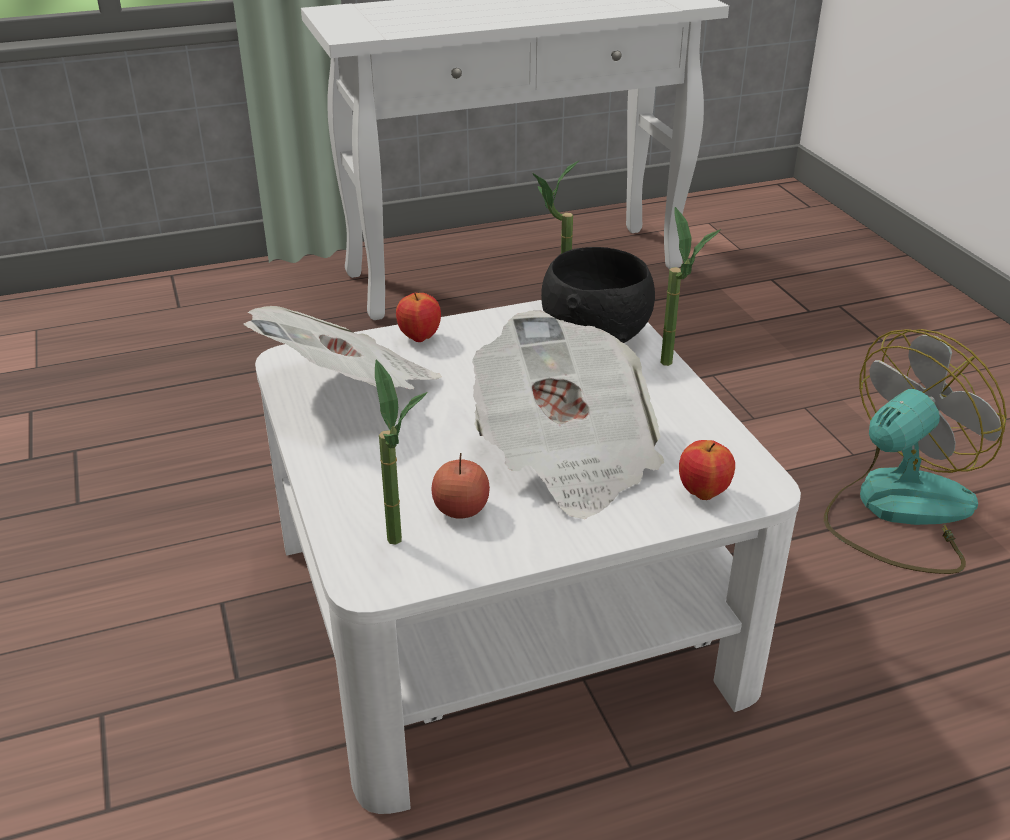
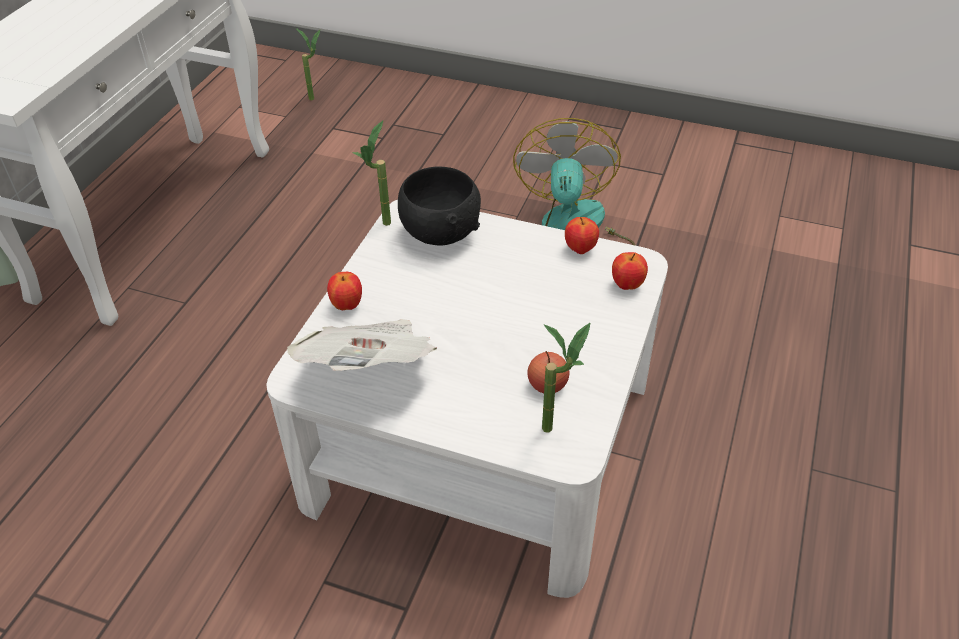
camera: 50 degrees left, 10 degrees up
(566, 455) = (542, 315): newspaper -> none
(676, 367) = (508, 223): potted plant -> potted plant (317, 98)
(711, 432) = (580, 249): none -> apple

